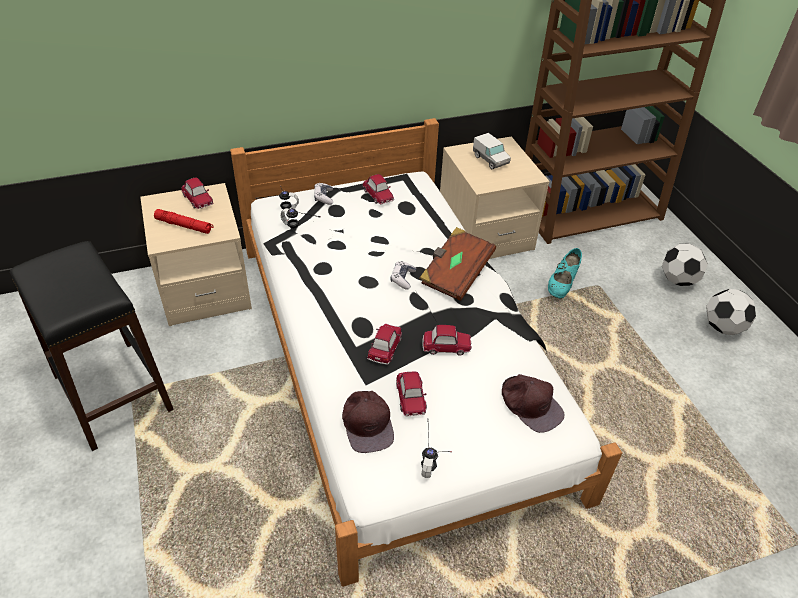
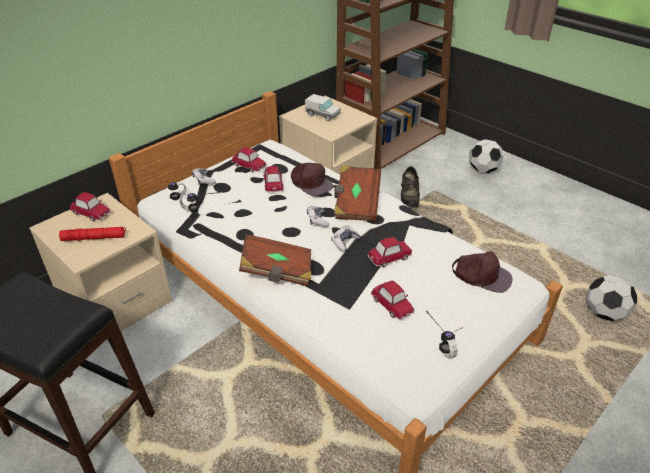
camera: 25 degrees left, 5 degrees down
(325, 319) = (277, 272): none -> brown book
(368, 423) = (374, 337): brown cap -> brown cap (311, 183)
(385, 347) = (343, 275): toy car -> toy car (273, 184)
(412, 312) = (344, 241): none -> game controller
(562, 284) = (409, 198): turquoise shoe -> black shoe
(722, 327) = (532, 191): football -> football (604, 313)

